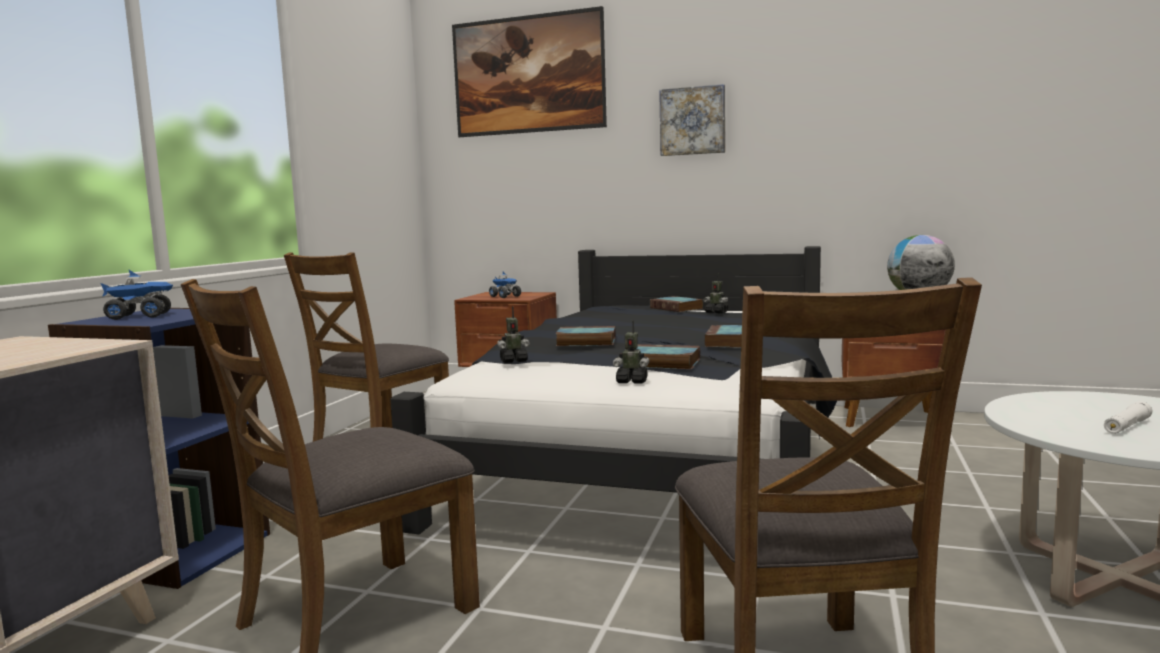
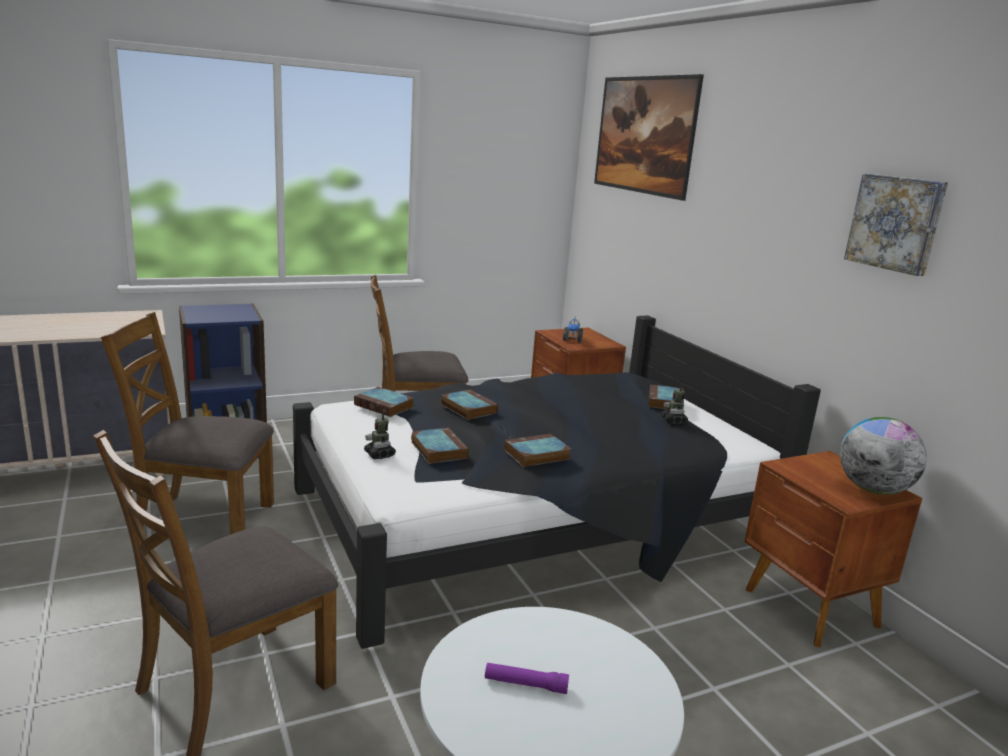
camera: 45 degrees right, 10 degrees up
(140, 316) = (216, 311): toy truck -> none
(513, 361) = (385, 406): toy robot -> book
(692, 121) = (747, 213): picture -> picture (896, 223)
(1126, 426) = (525, 684): white flashlight -> purple flashlight

